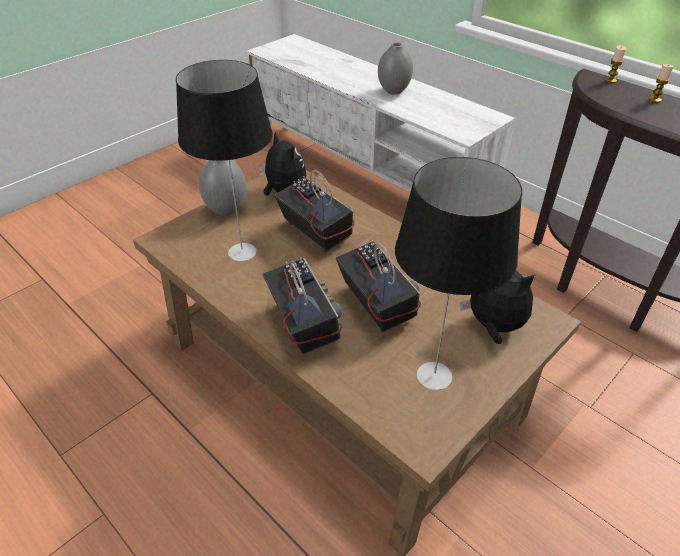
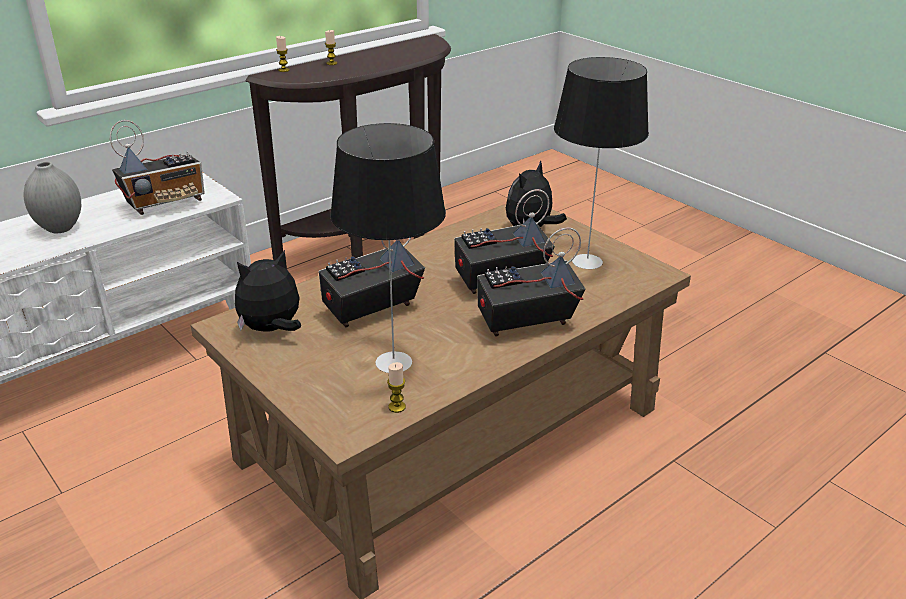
camera: 85 degrees left, 10 degrees down
(187, 258) = (397, 407): none -> candle
(226, 209) = (293, 377): grey vase -> none
(445, 118) = (166, 204): none -> radio

